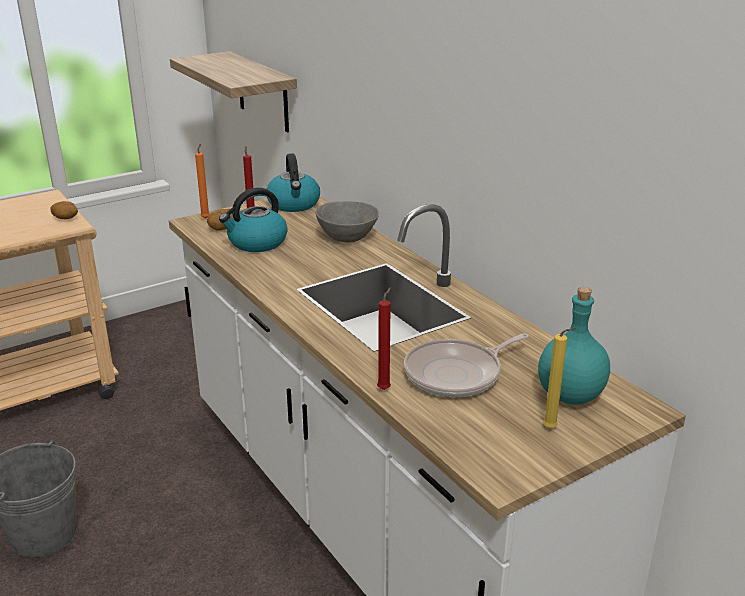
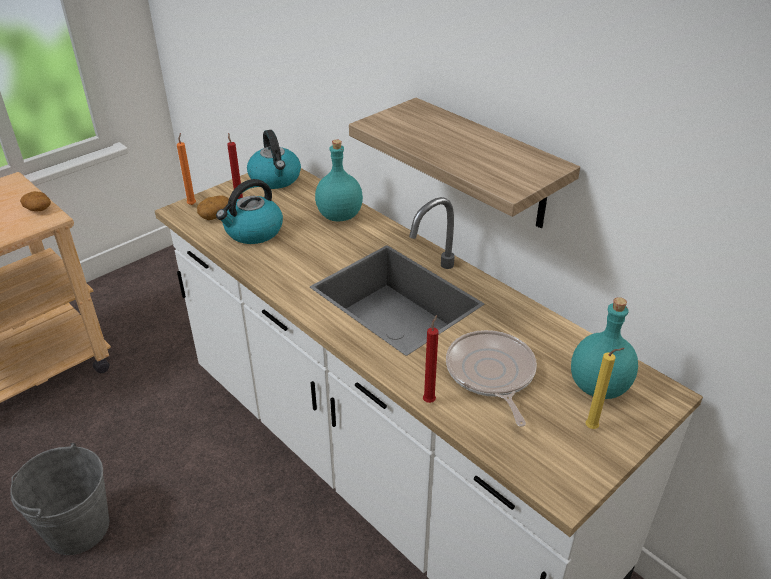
camera: 10 degrees left, 10 degrees up
(262, 92) = (222, 56): shelf -> shelf (488, 164)
(348, 237) = (340, 216): grey bowl -> turquoise bottle
(457, 374) = (491, 374): frying pan -> frying pan turned 120 degrees clockwise

